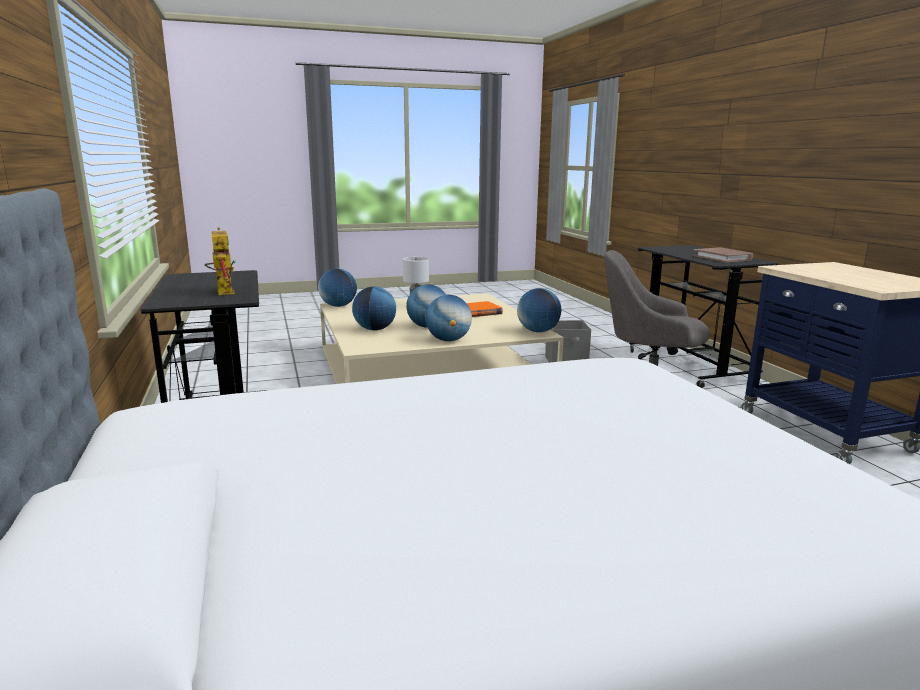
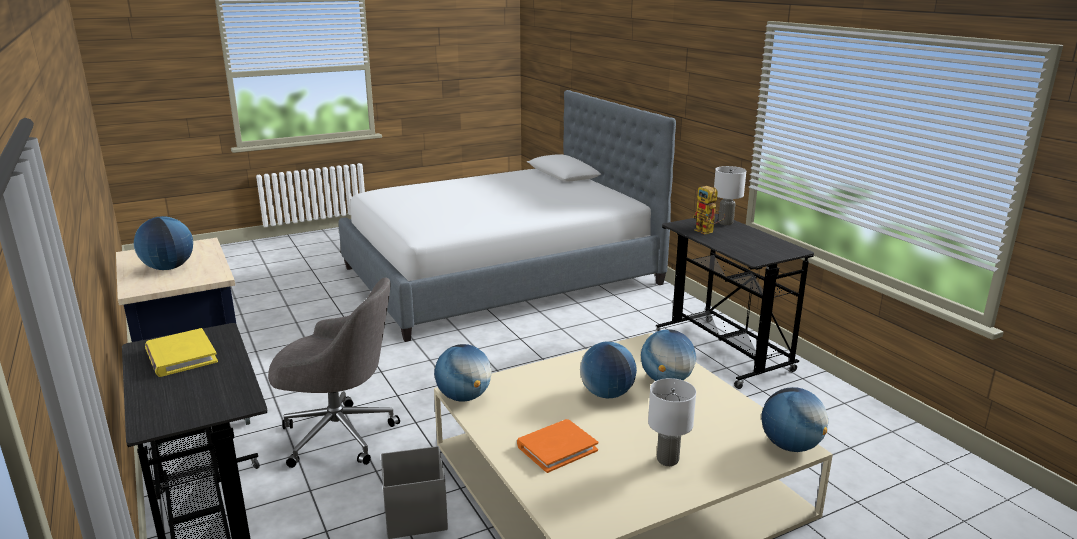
camera: 170 degrees right, 5 degrees up
(172, 298) = (725, 223): none -> white table lamp
(448, 340) = (566, 366): globe -> globe (168, 268)
(722, 258) = (181, 356): brown book -> yellow book

